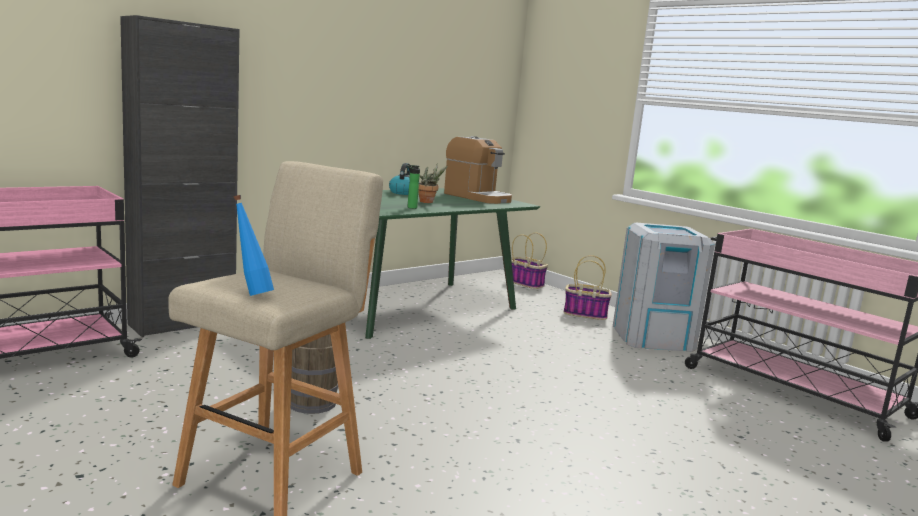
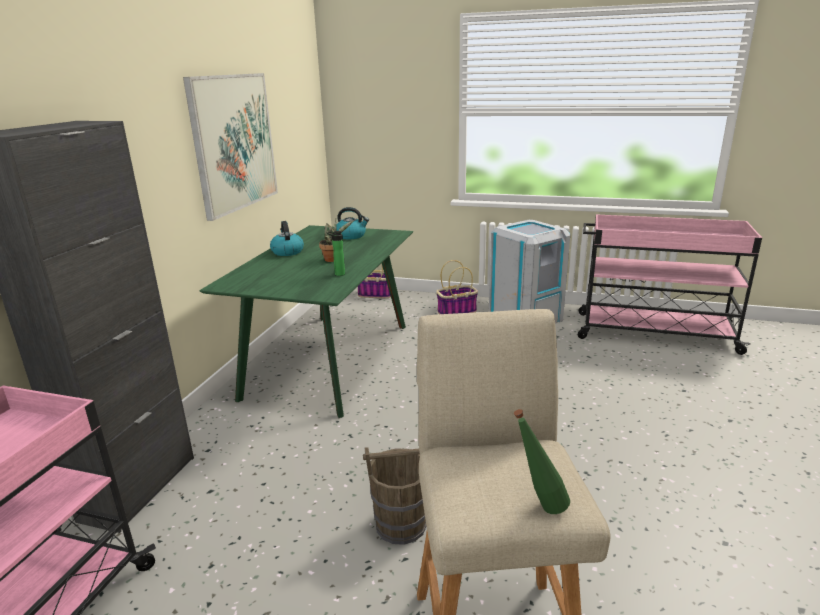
camera: 30 degrees left, 10 degrees up
(251, 294) = (538, 507): blue bottle -> green bottle
(385, 87) = (234, 143): none -> picture
(477, 197) = (351, 236): coffee machine -> kettle

